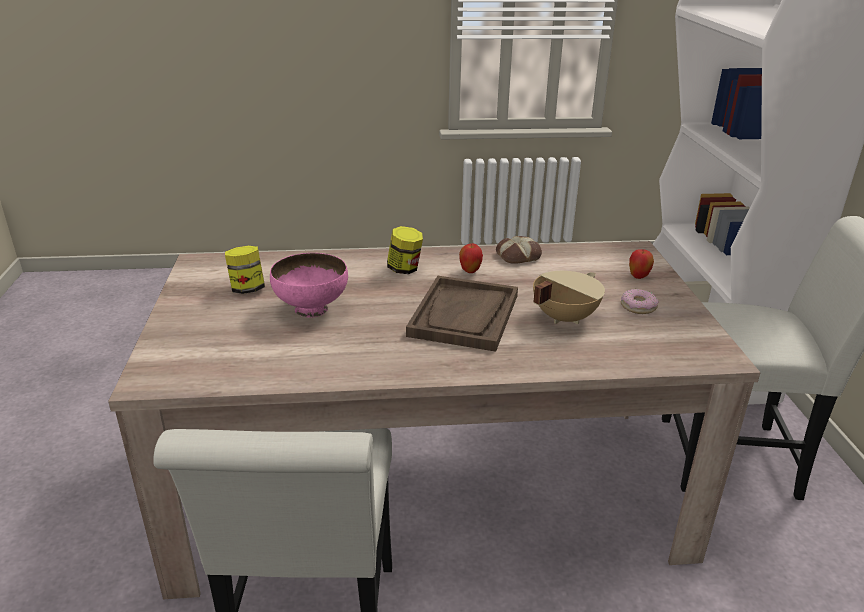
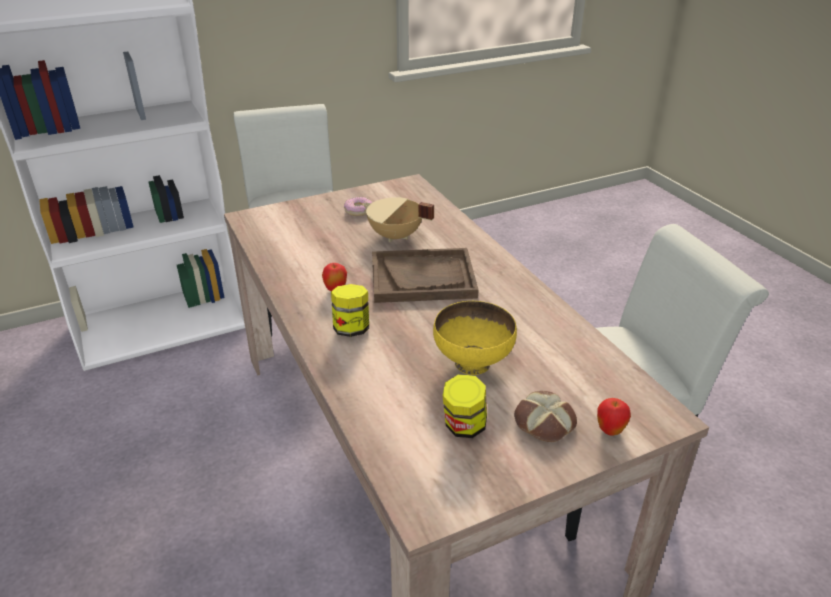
camera: 110 degrees left, 5 degrees up
(311, 310) = (473, 363): pink bowl -> yellow bowl
(518, 255) = (286, 271): bread -> bread (543, 423)
(638, 277) = (305, 213): apple -> apple (609, 431)

